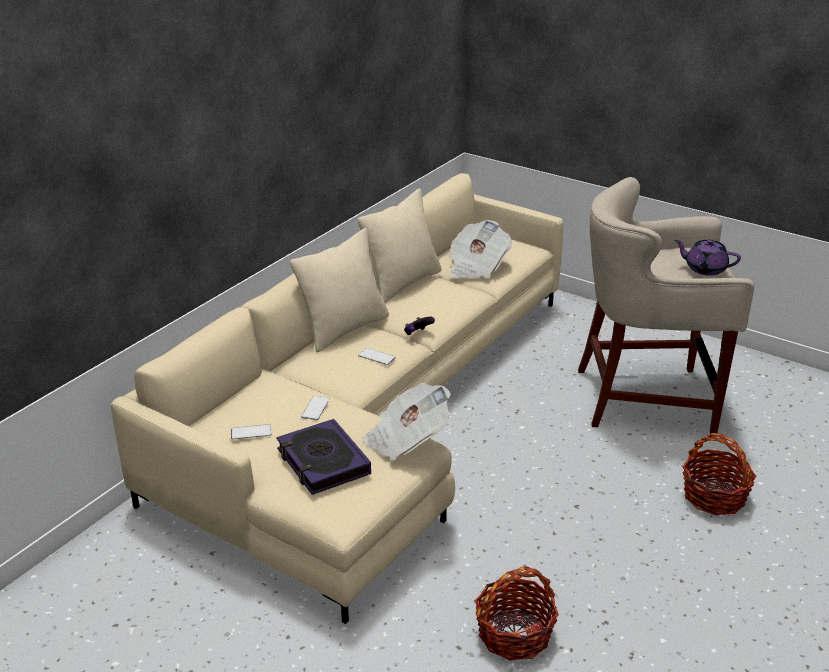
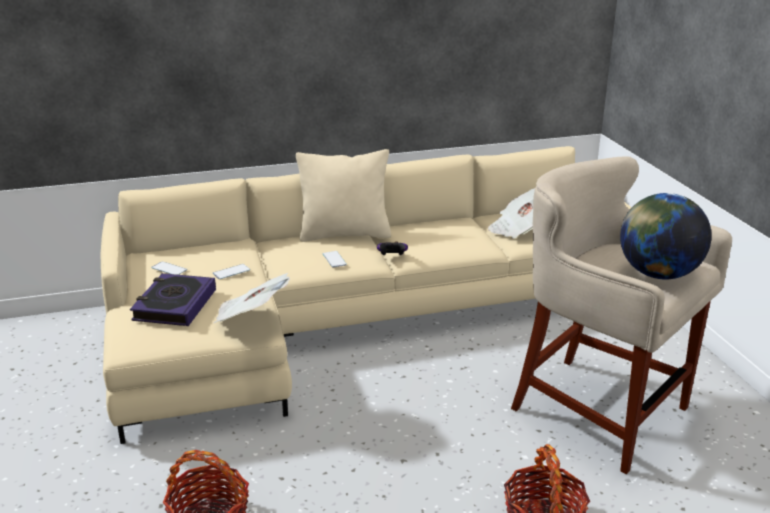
camera: 40 degrees right, 5 degrees down
(402, 283) = (441, 220): beige pillow -> none
(705, 269) = (658, 274): purple teapot -> globe

